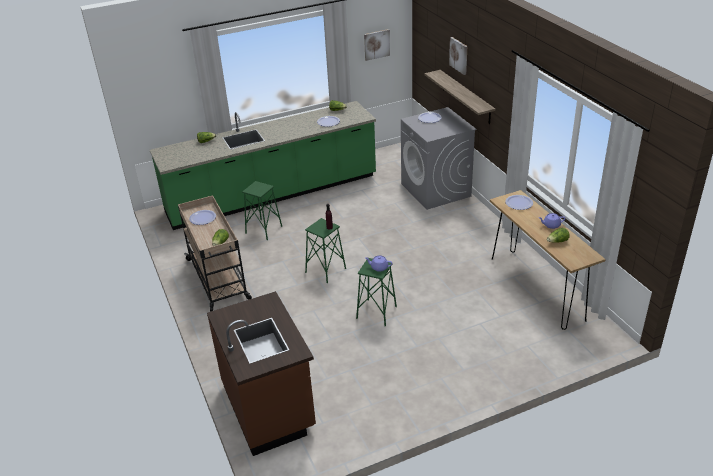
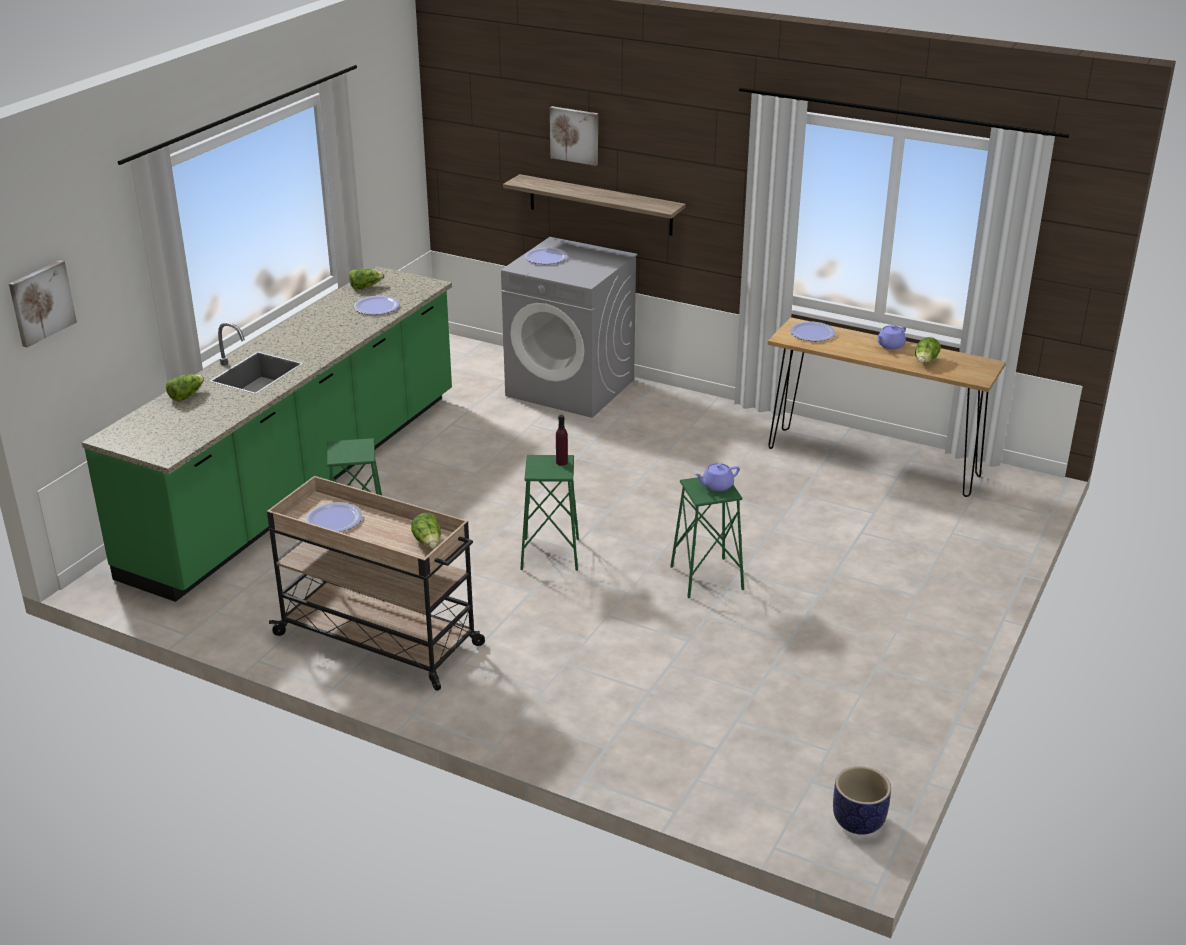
camera: 40 degrees left, 5 degrees down
(270, 407) = (726, 771): brown counter -> none
(292, 462) = (857, 821): none -> planter
(376, 44) = (382, 155): picture -> picture (41, 303)

